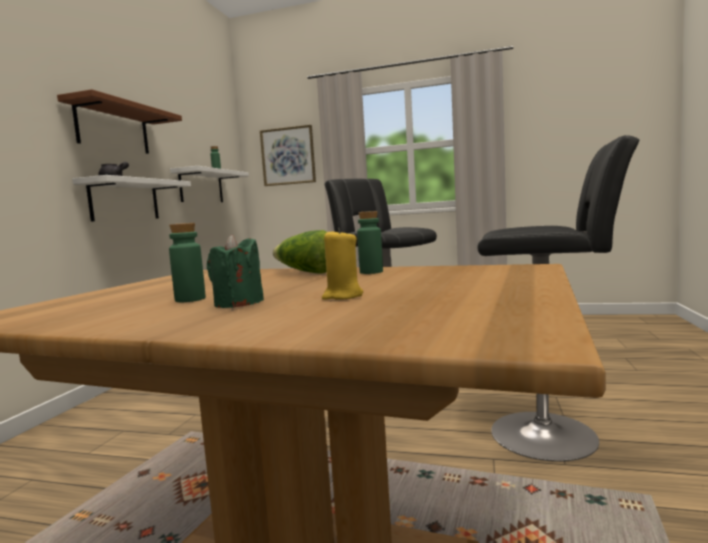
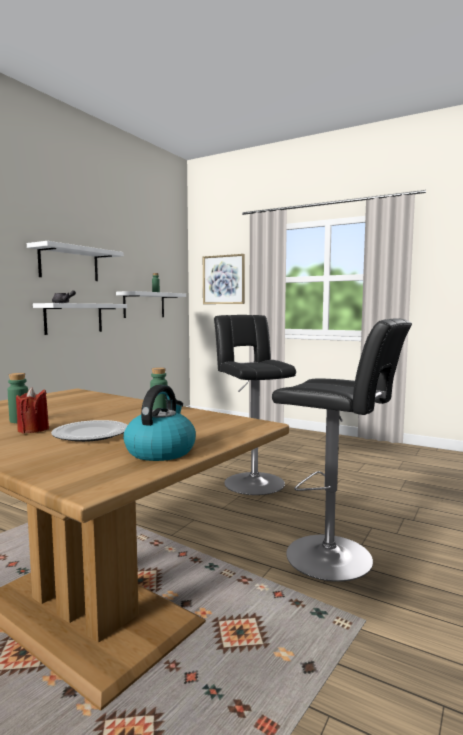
camera: 15 degrees right, 0 degrees up
(113, 128) = (69, 264): brown shelf -> white shelf
(238, 303) = (33, 430): green candle -> red candle
(306, 272) = (124, 404): lettuce -> none
(342, 296) = (92, 434): yellow candle -> plate
(498, 297) = (160, 451): none -> kettle

